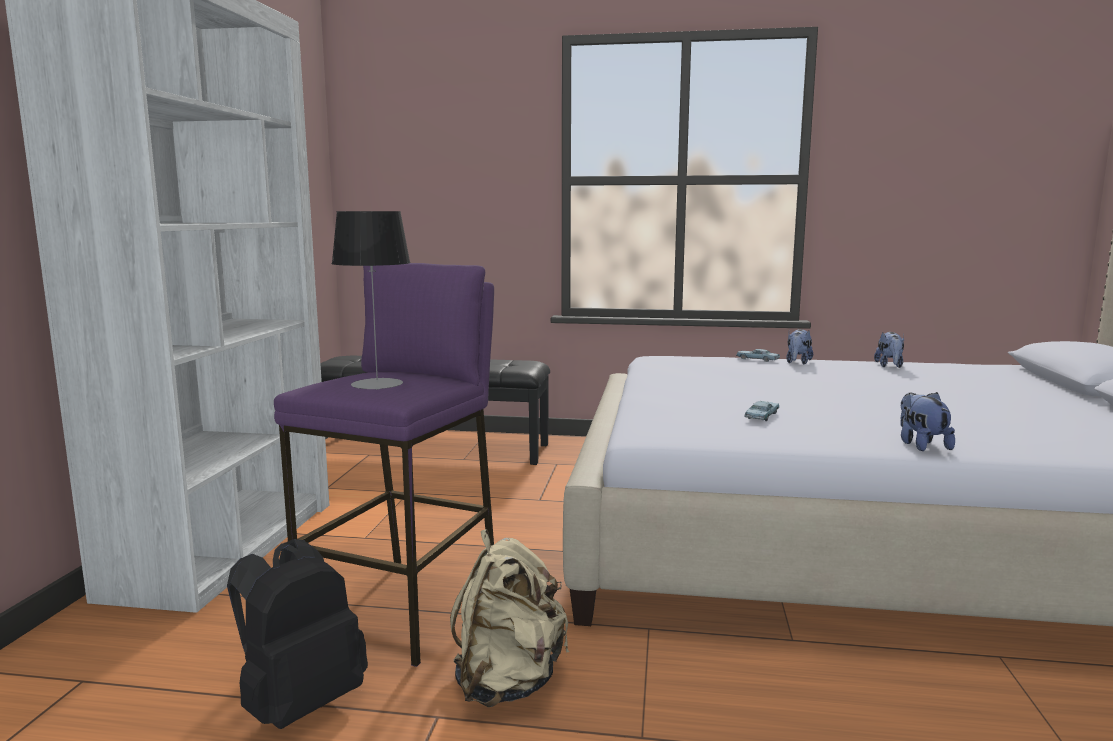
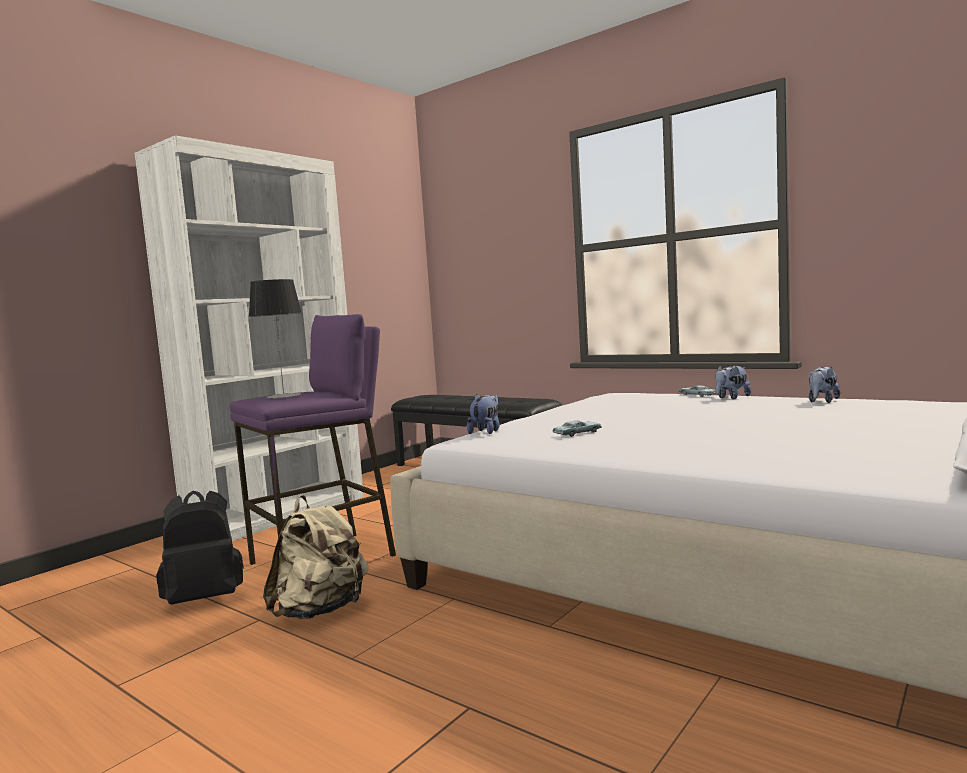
camera: 30 degrees right, 5 degrees down
(921, 445) = (656, 458): plush toy -> plush toy (486, 432)

